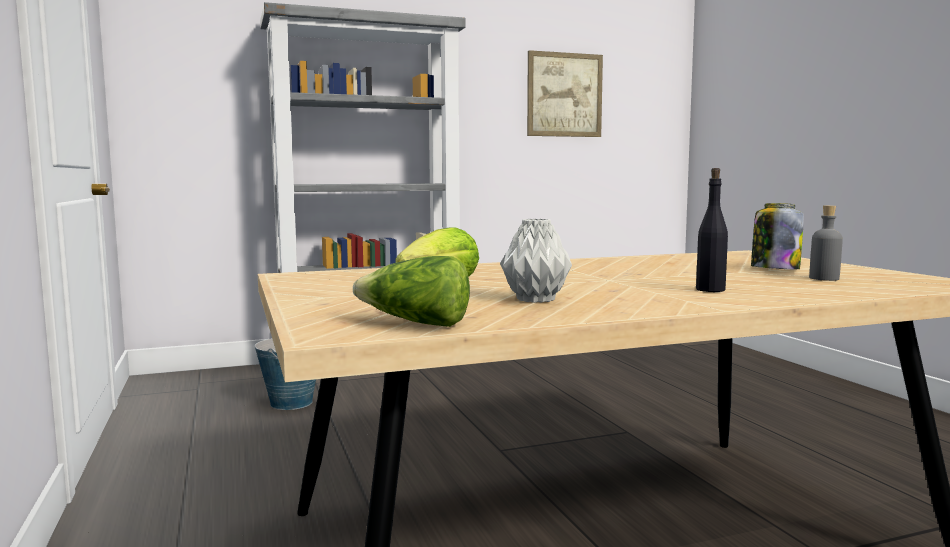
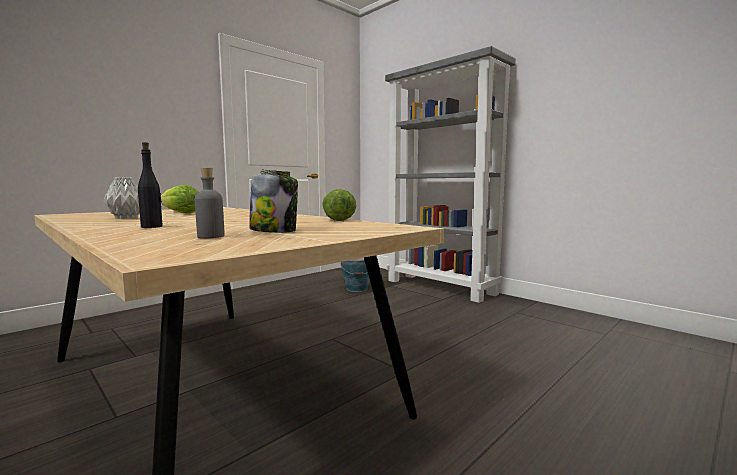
camera: 65 degrees right, 0 degrees up
(416, 324) = (71, 216): lettuce -> lettuce (338, 219)
(564, 95) = (634, 84): picture -> none

